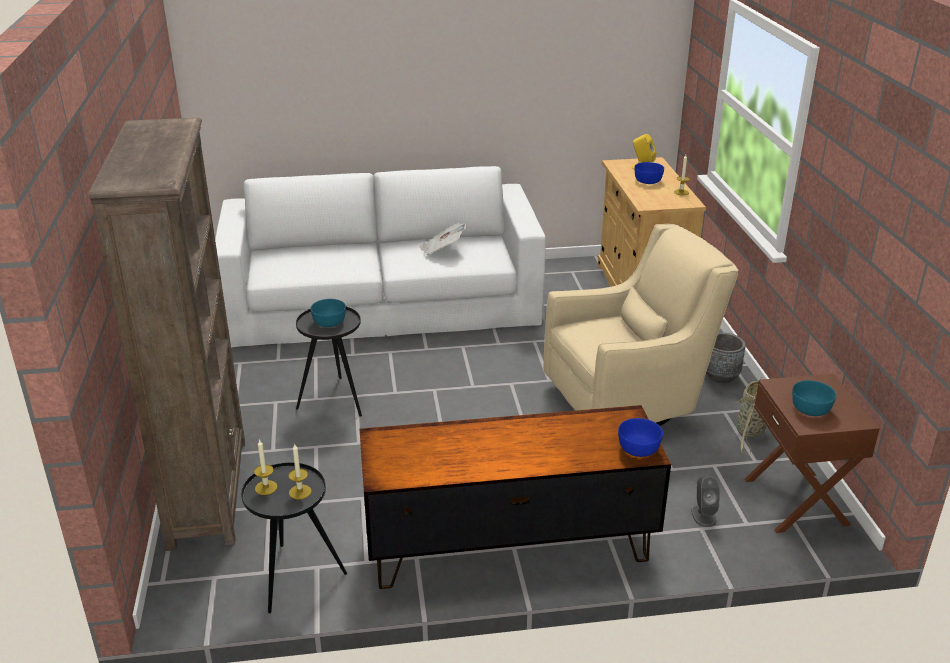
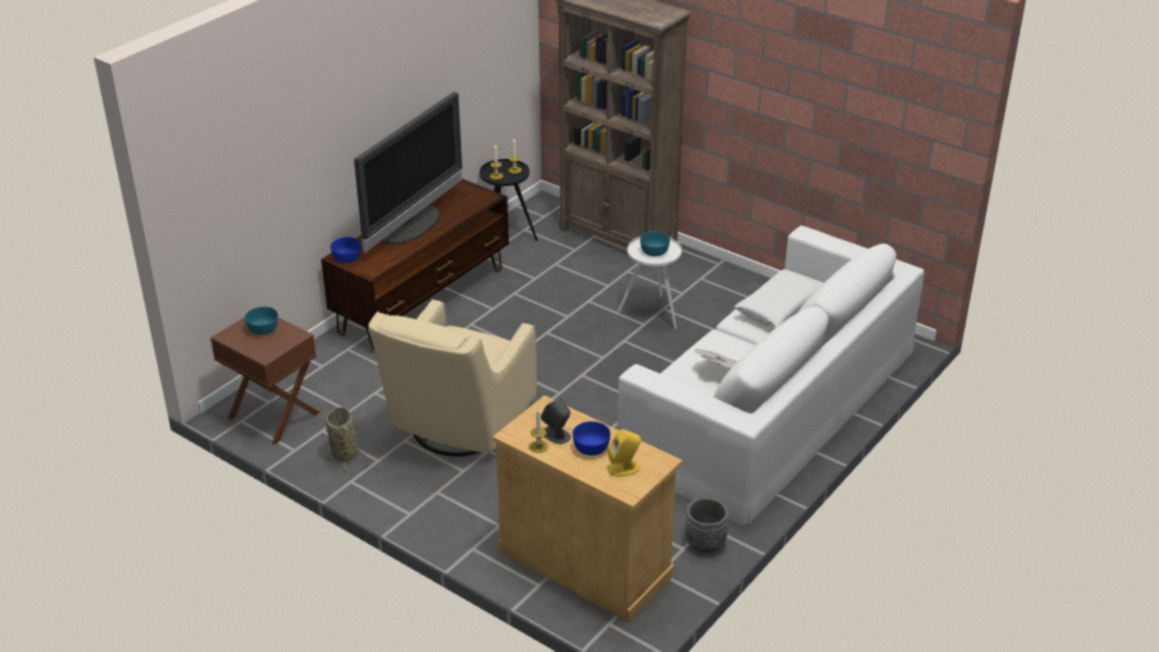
camera: 135 degrees right, 5 degrees up
(323, 261) = (780, 308): none -> white pillow
(335, 399) = (652, 315): black side table -> white side table
(515, 449) = (412, 226): none -> television
(703, 515) = (327, 374): grey speaker -> grey speaker (556, 435)
(720, 376) = (411, 495): grey planter -> grey planter (705, 543)

